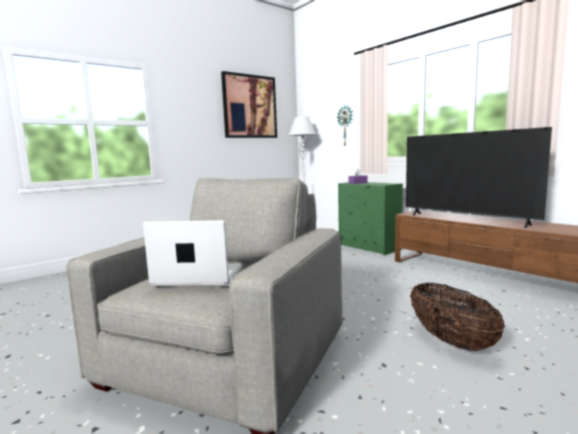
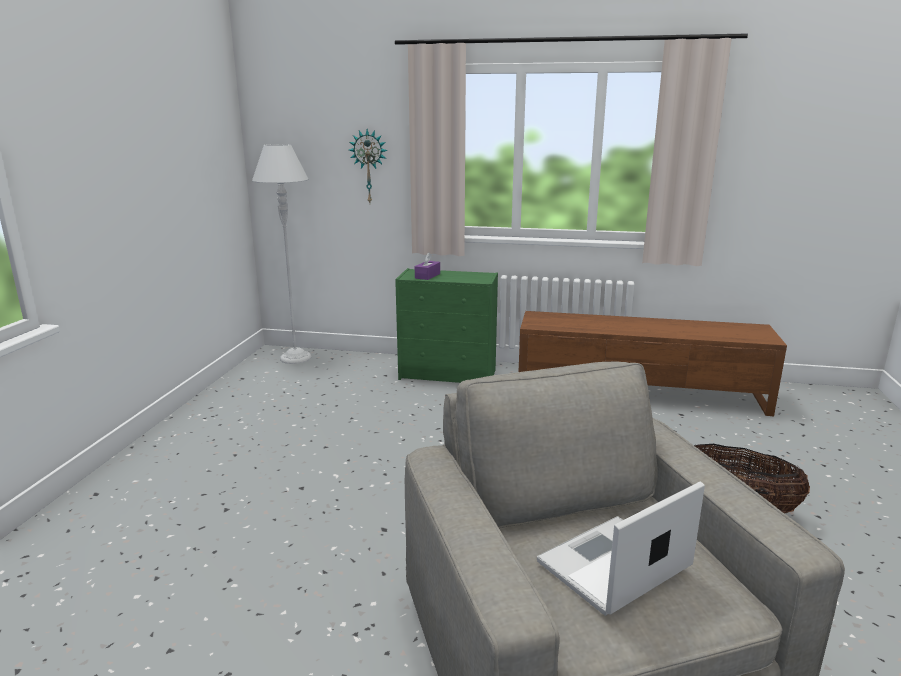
camera: 40 degrees left, 10 degrees up
(250, 106) = (176, 123): picture -> none
(466, 219) = (619, 328): television -> none

